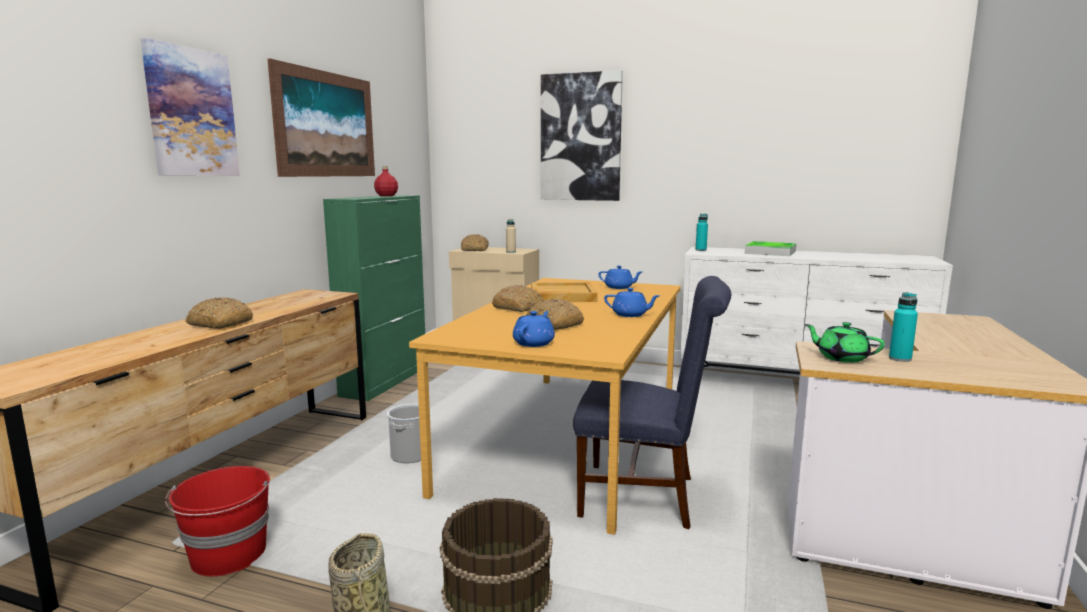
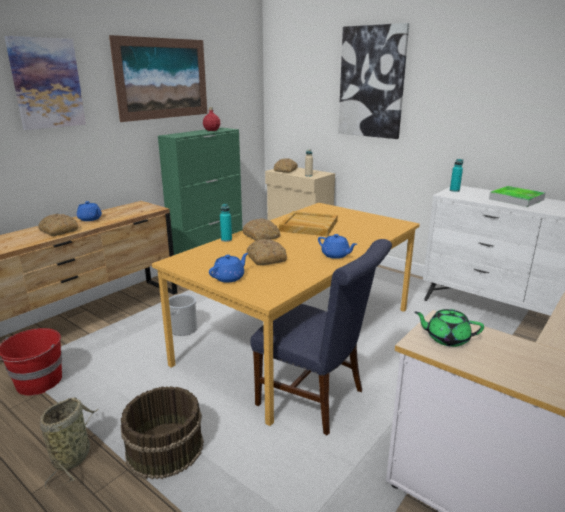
camera: 20 degrees right, 10 degrees up
(619, 287) = (364, 220): blue teapot -> blue teapot (90, 219)
(841, 358) = (446, 338): green teapot -> green teapot turned 45 degrees counterclockwise
(900, 359) = (501, 349): turquoise bottle -> turquoise bottle (226, 240)

